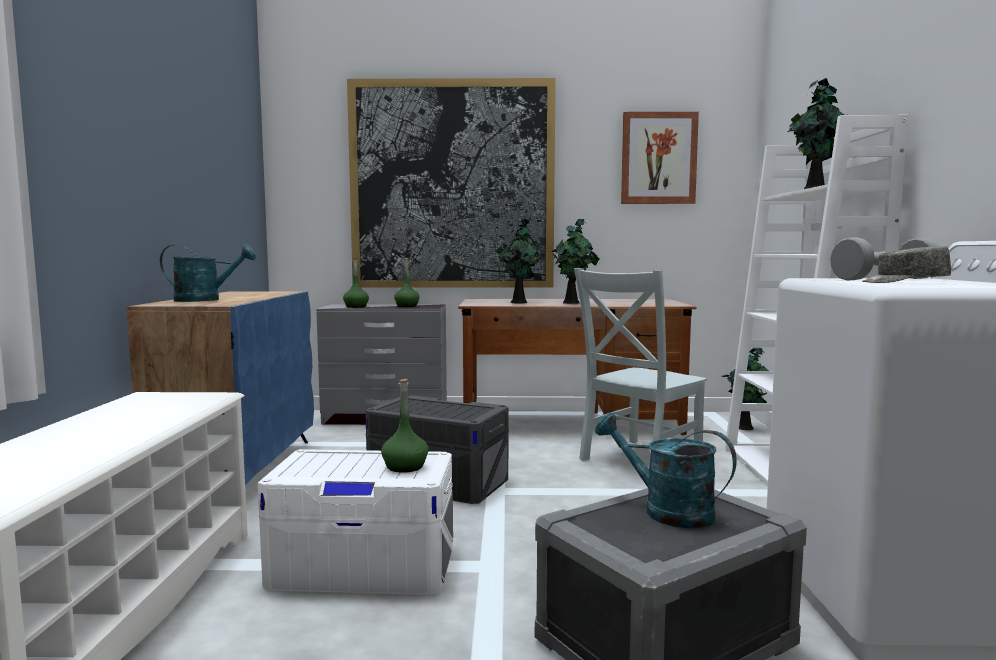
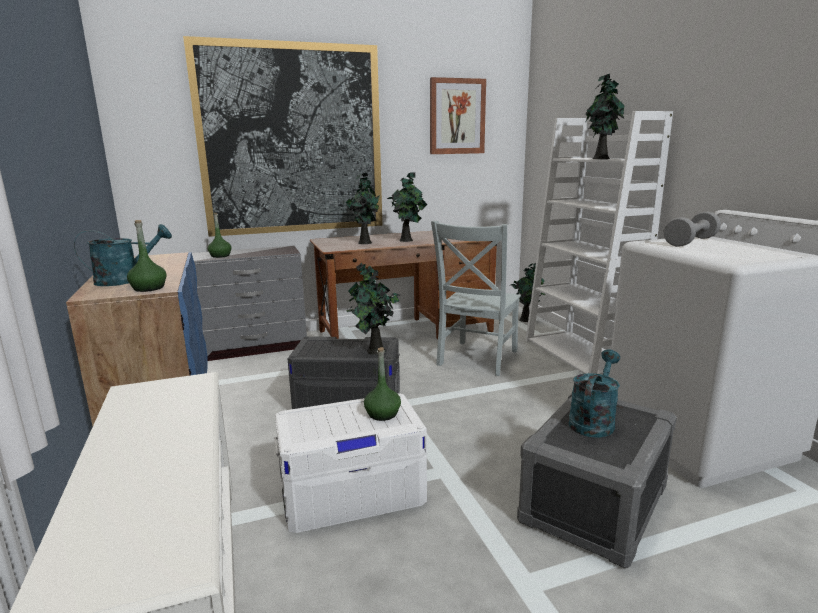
camera: 20 degrees left, 10 degrees up
(407, 306) = (266, 251): green bottle -> green bottle (149, 288)
(465, 414) = (374, 351): none -> potted plant
(666, 511) = (593, 421): turquoise watering can -> turquoise watering can turned 105 degrees clockwise
(904, 282) = (718, 250): grey cap -> none

